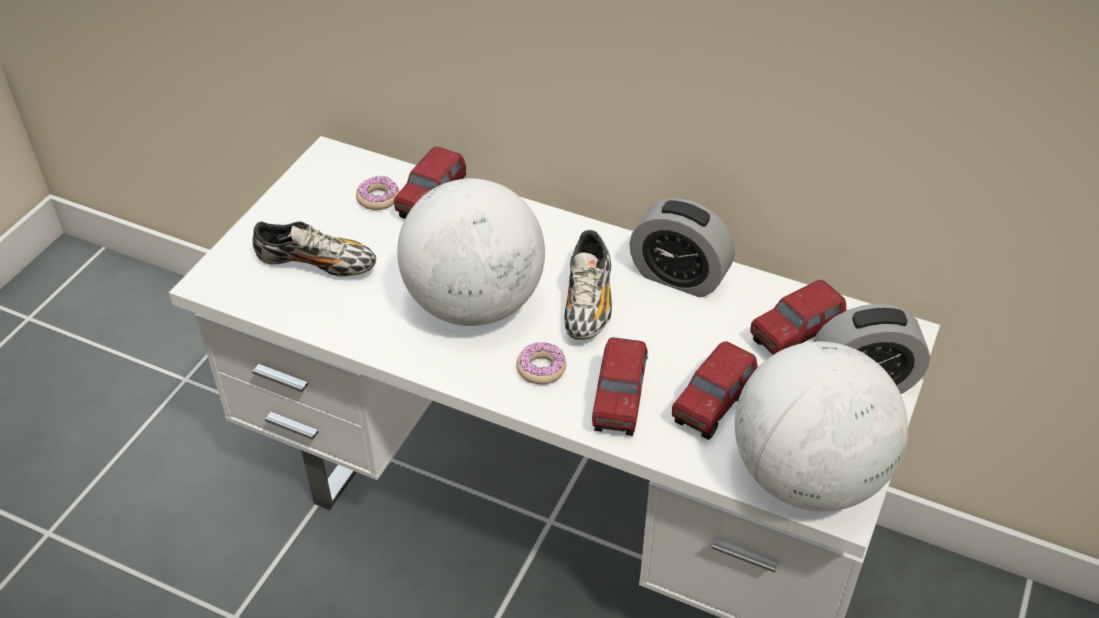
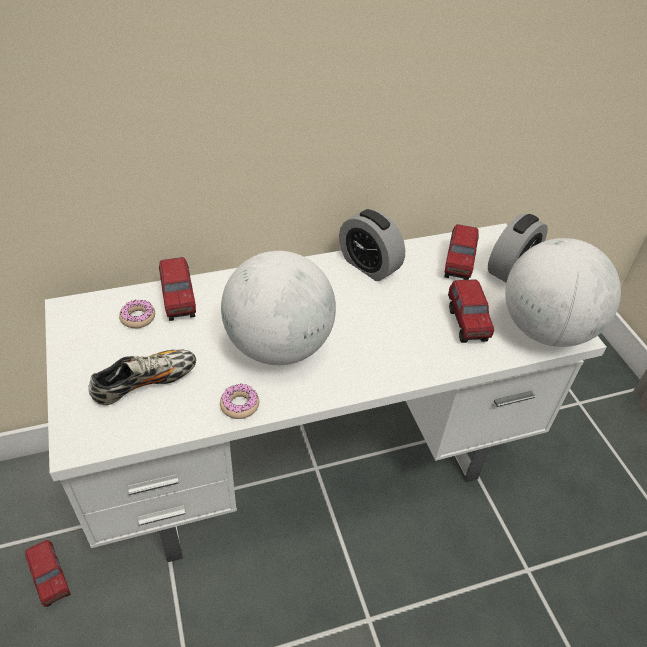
camera: 45 degrees left, 0 degrees up
(541, 368) = (361, 359): donut -> donut (239, 405)
(588, 303) = (341, 307): shoe -> none
(619, 404) = (423, 352): toy truck -> toy truck (52, 580)
(679, 277) = (369, 266): alarm clock -> alarm clock turned 60 degrees clockwise

